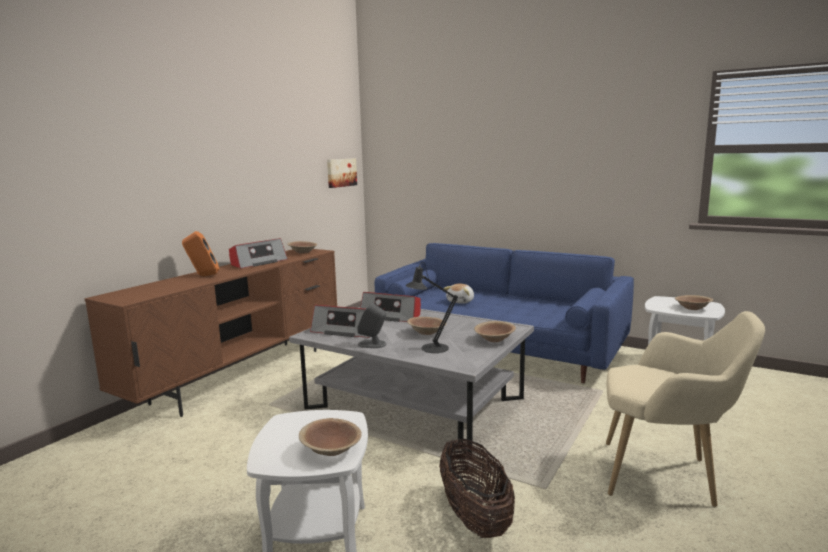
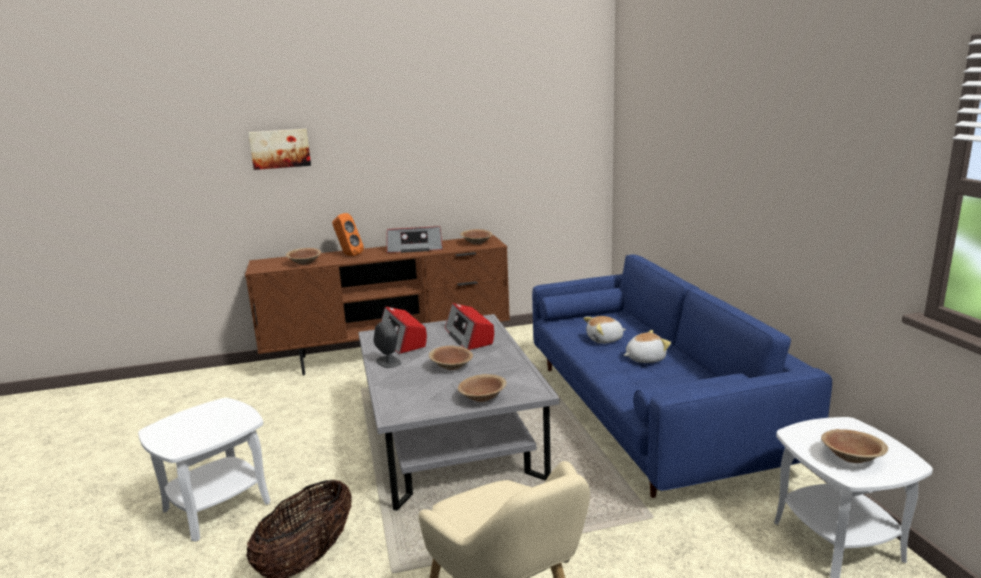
camera: 45 degrees right, 5 degrees up
(331, 450) = (190, 439): brown bowl -> brown bowl (304, 263)
(341, 172) = (570, 150): picture -> picture (280, 148)
(430, 348) = (415, 384): black table lamp -> none
(505, 304) = (644, 358): none -> plush toy

